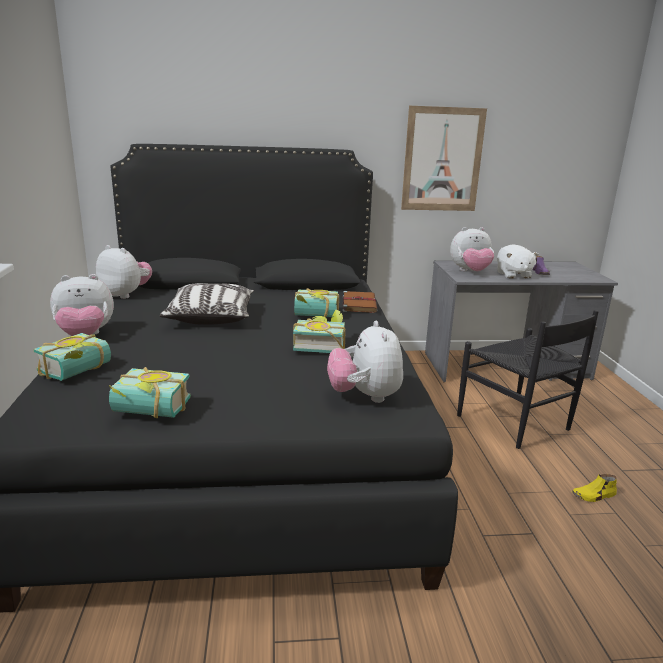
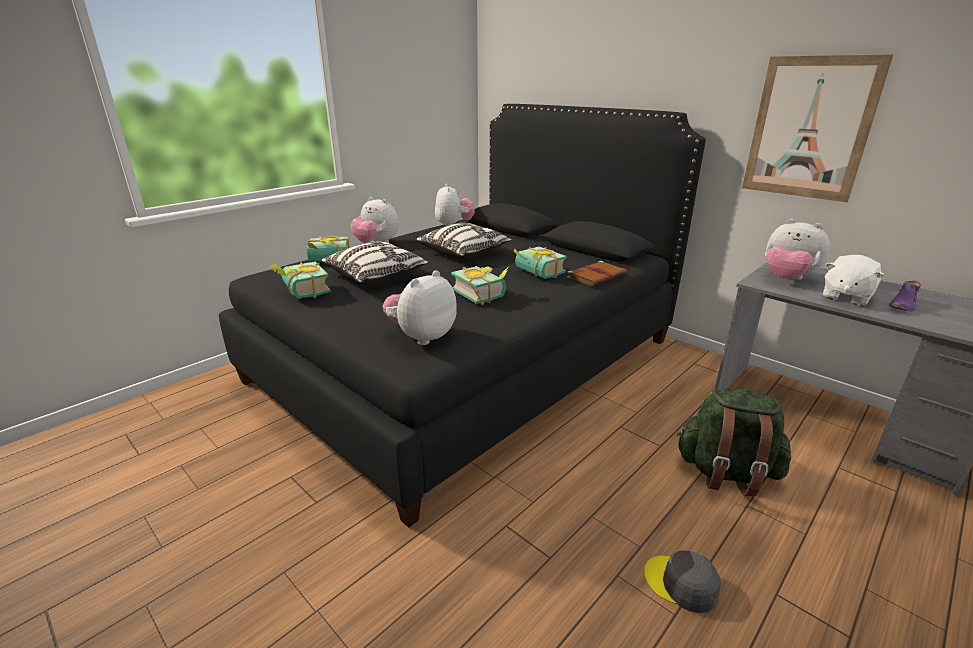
camera: 50 degrees right, 5 degrees up
(186, 366) = (376, 276): none -> pillow
(516, 422) = (726, 473): black chair -> green backpack
(594, 495) = (681, 584): yellow shoe -> grey cap

